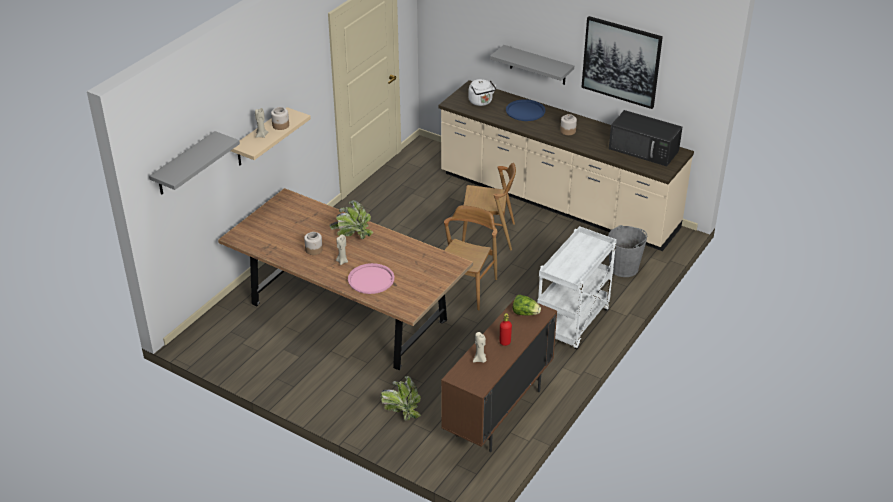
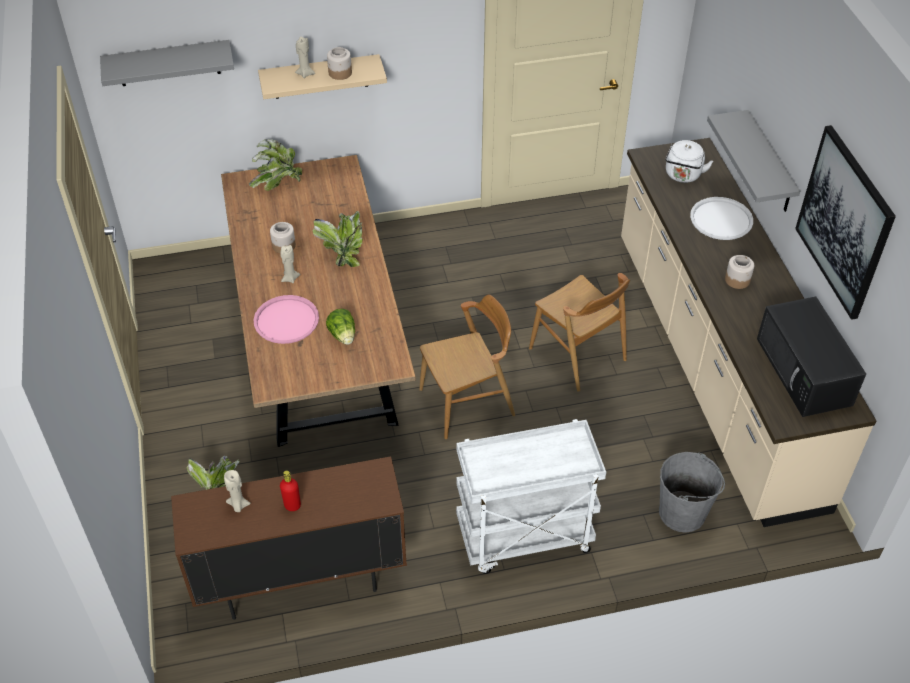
camera: 45 degrees right, 10 degrees up
(260, 224) = (278, 182): none -> potted plant
(525, 111) = (721, 219): blue tray -> white tray
(525, 313) = (364, 486): lettuce -> lettuce (343, 336)

